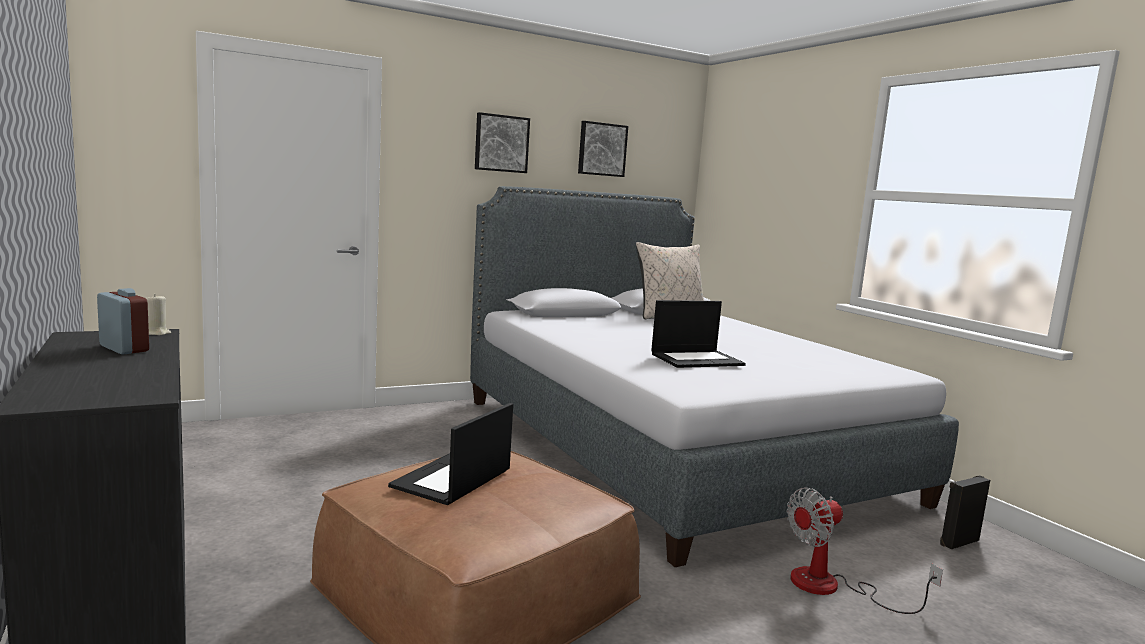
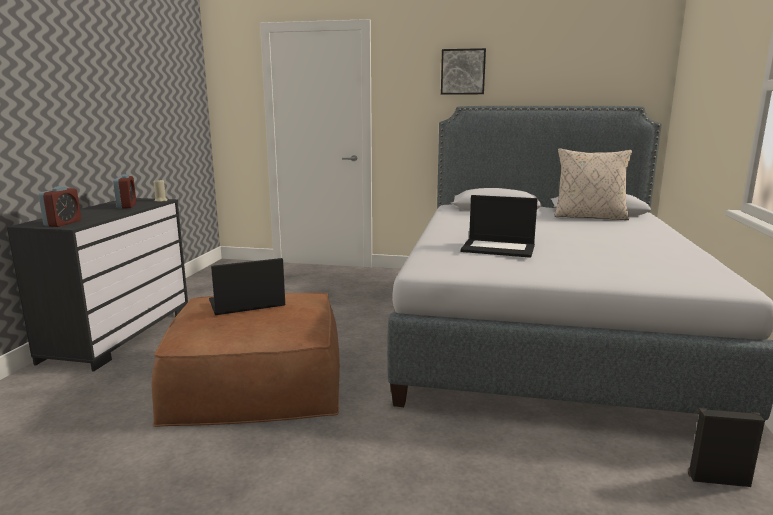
camera: 40 degrees right, 5 degrees up
(112, 393) = (63, 223): none -> alarm clock
(601, 149) = (559, 67): picture -> none
(832, 587) = (495, 462): fan -> none

